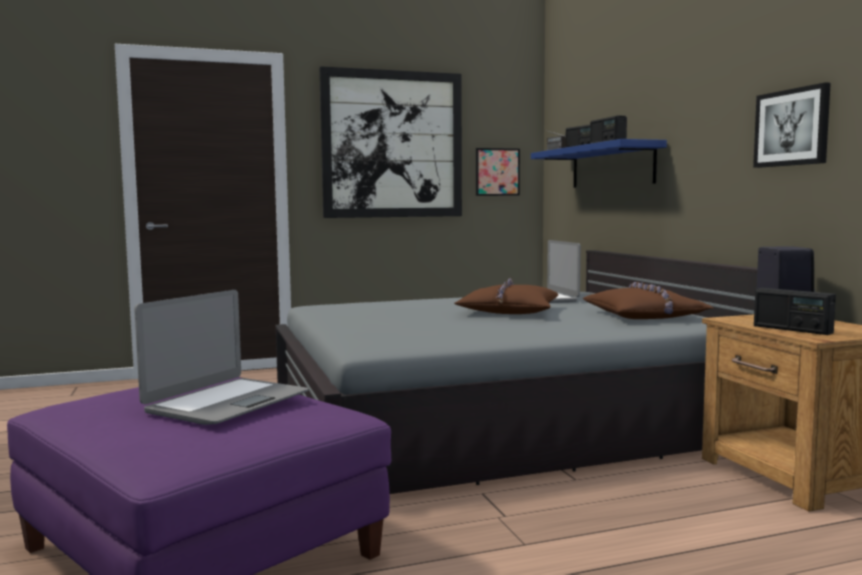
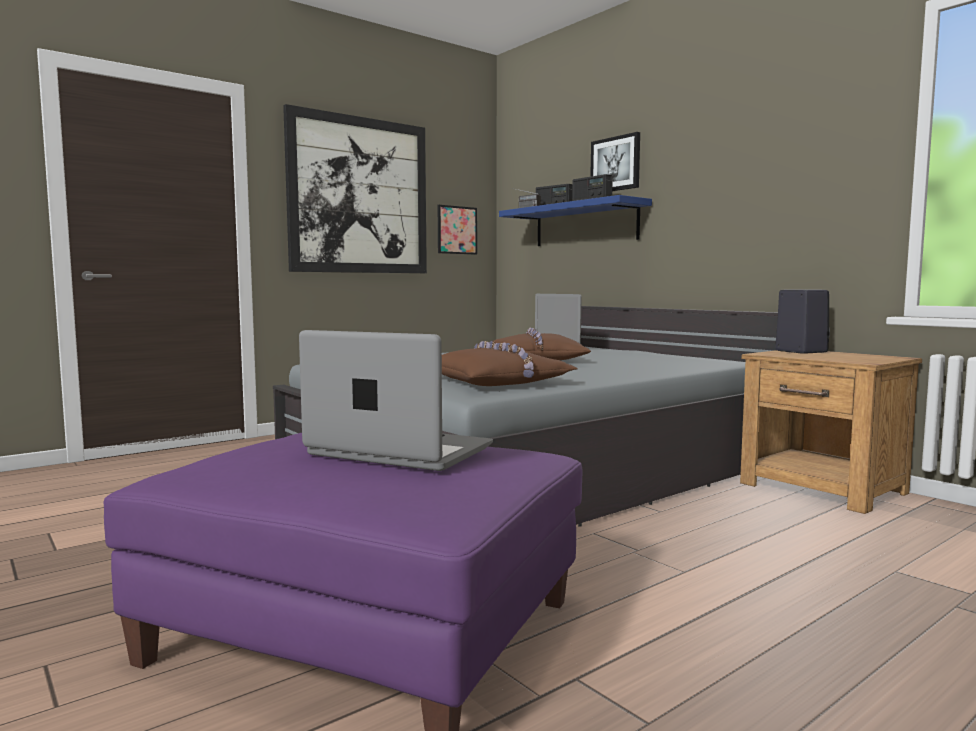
camera: 20 degrees left, 0 degrees up
(227, 403) = (399, 451): laptop -> laptop turned 75 degrees counterclockwise
(645, 316) = (663, 359): brown pillow -> brown pillow (497, 382)
(792, 127) = (793, 186): picture -> picture (615, 164)
(792, 329) = (832, 358): radio -> none

